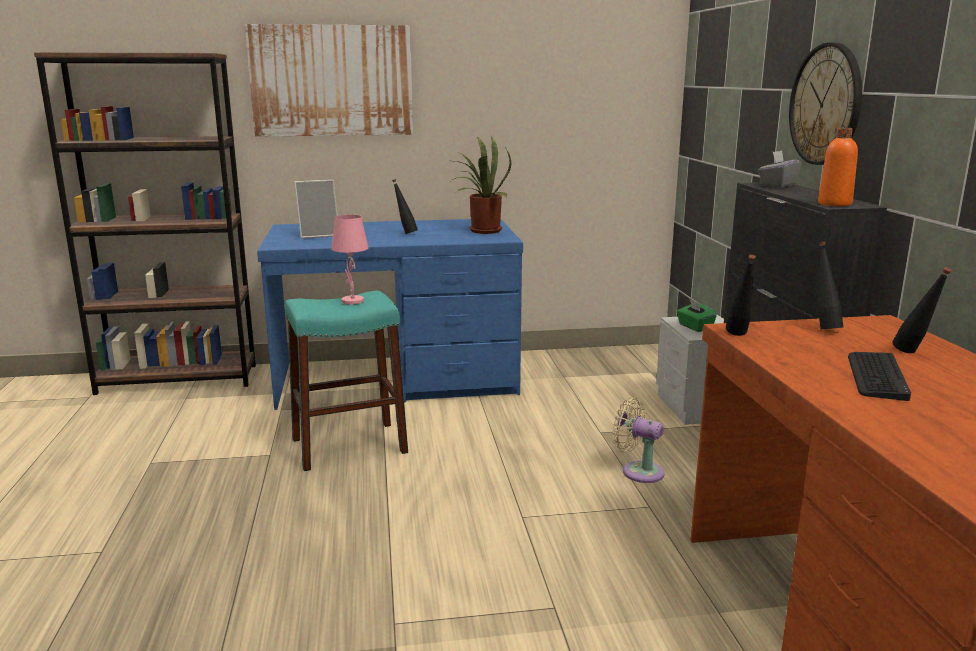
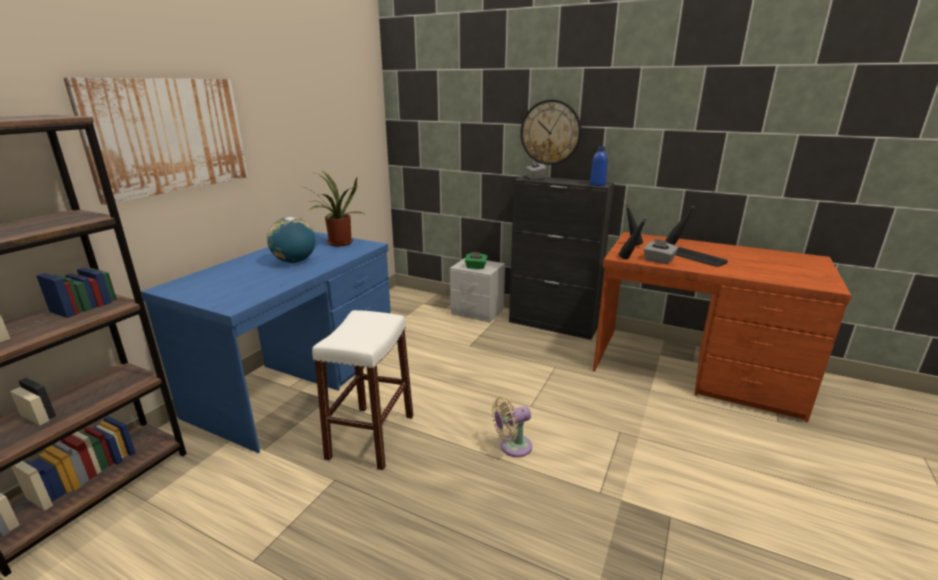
camera: 55 degrees left, 5 degrees up
(319, 235) = (231, 285): picture frame -> none
(349, 446) = (371, 436): turquoise stool -> white stool
(352, 301) = (364, 324): pink table lamp -> none
(405, 233) = (294, 261): black bottle -> globe
(638, 471) = (520, 354): beige fan -> beige fan (512, 447)
(782, 353) = (658, 260): none -> grey tissue box
(834, 204) = (597, 184): orange bottle -> blue bottle

